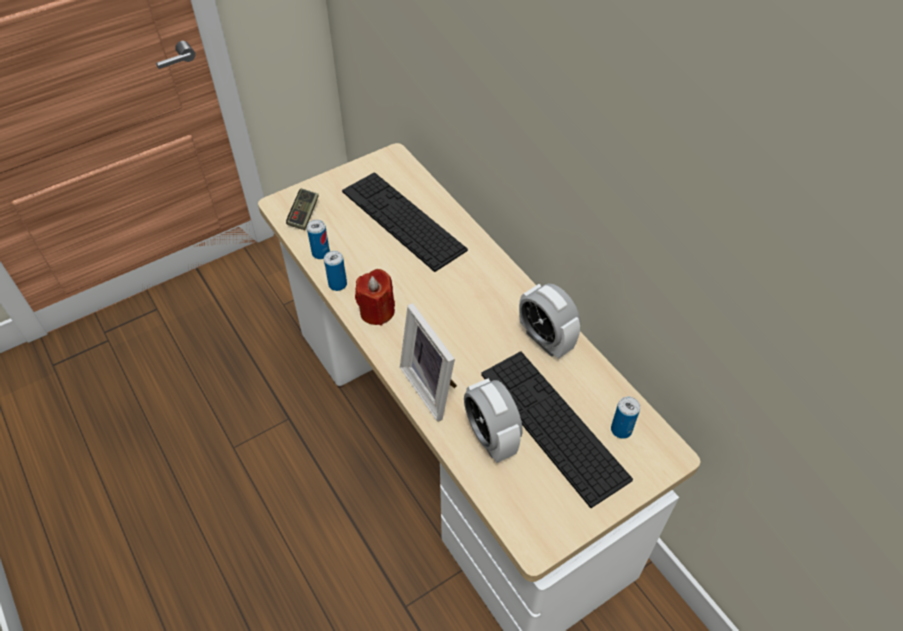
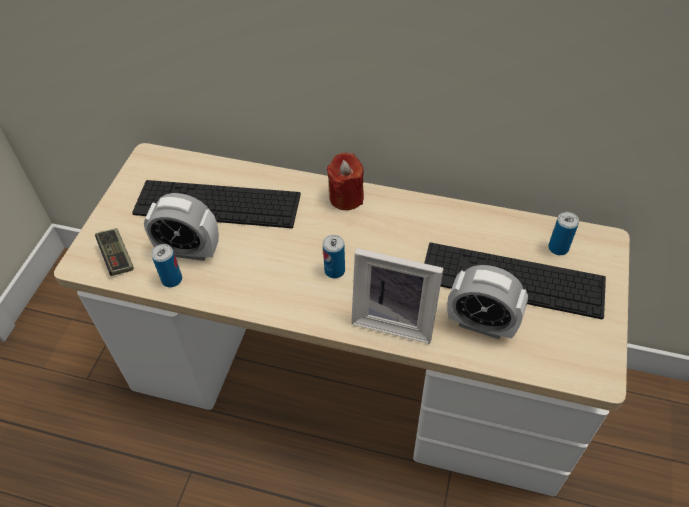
camera: 40 degrees left, 0 degrees up
(337, 284) = (218, 295): can -> can (334, 270)
(377, 311) = (280, 293): red candle -> red candle (346, 197)
(545, 340) = (436, 221): alarm clock -> alarm clock (189, 250)

